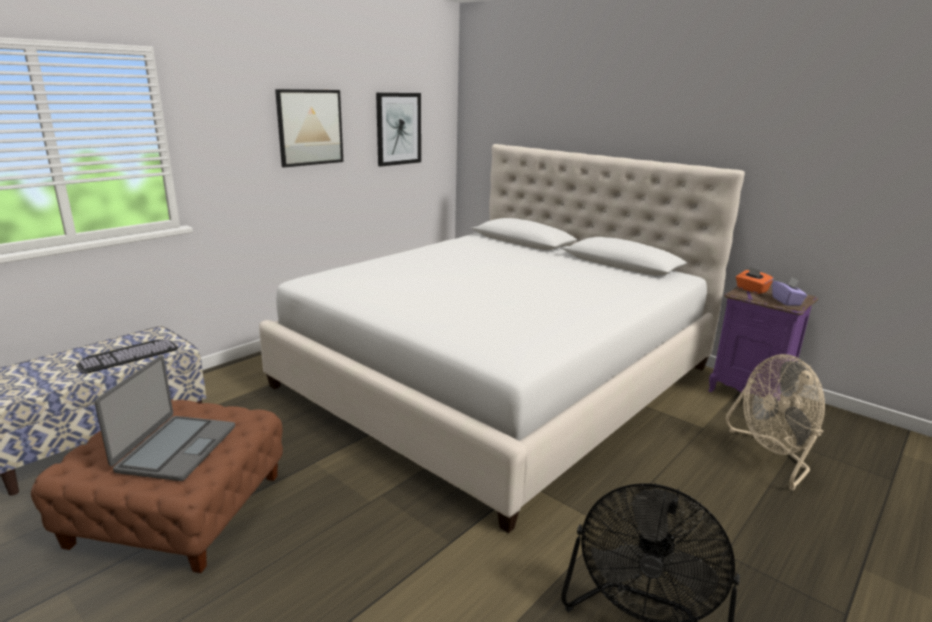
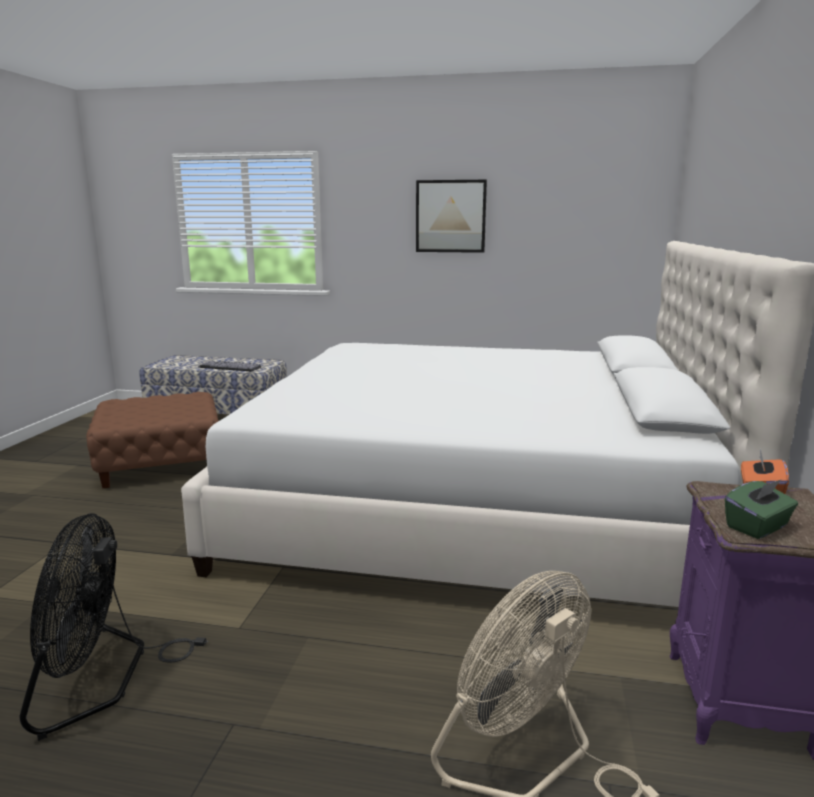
camera: 60 degrees right, 5 degrees down
(175, 448) = (147, 412): laptop -> none
(398, 129) = (568, 222): picture -> none
(786, 301) = (757, 527): purple tissue box -> green tissue box

